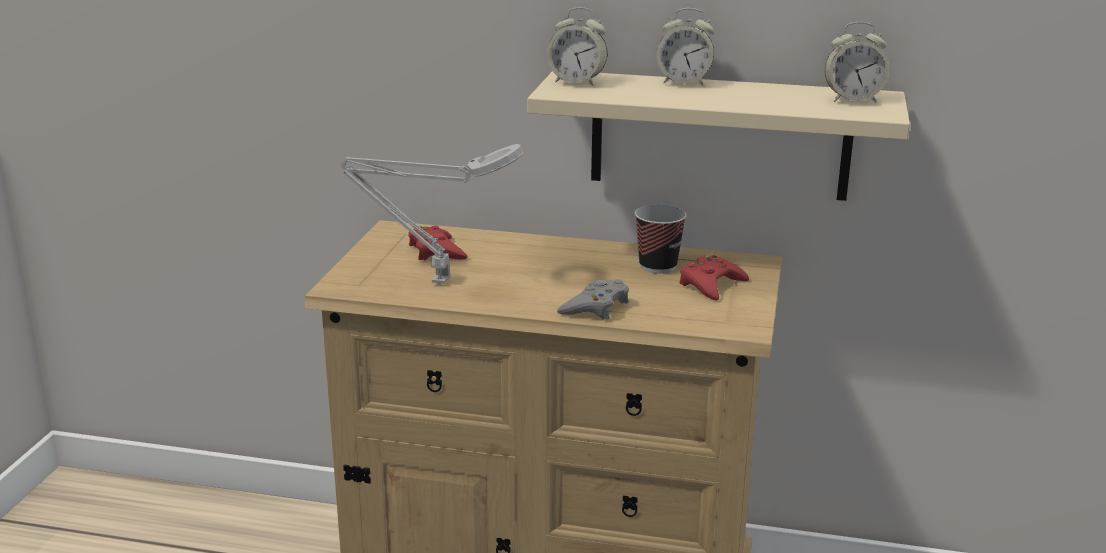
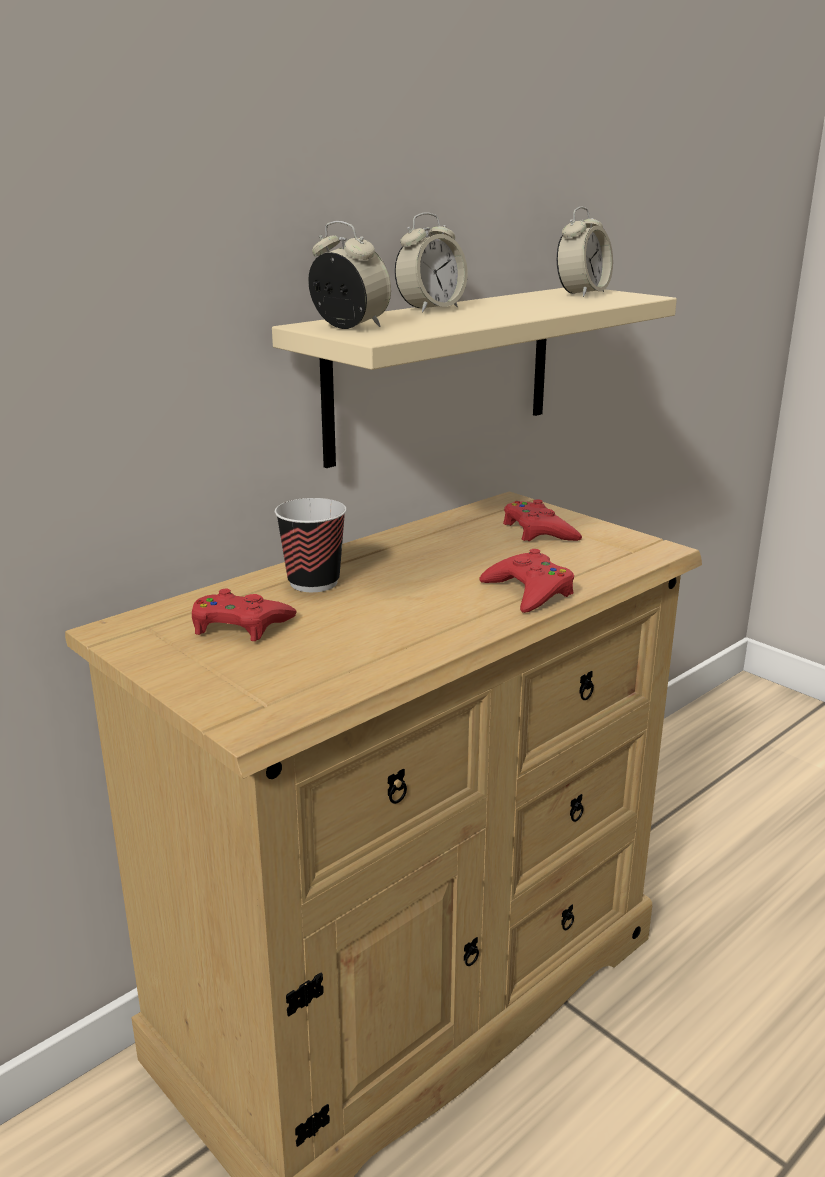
camera: 55 degrees left, 0 degrees up
(434, 281) = (333, 652): grey table lamp -> none
(577, 82) = (350, 327): alarm clock -> alarm clock turned 105 degrees counterclockwise
(595, 307) = (529, 591): grey game controller -> red game controller
(658, 266) = (463, 537): cup -> cup (313, 582)

